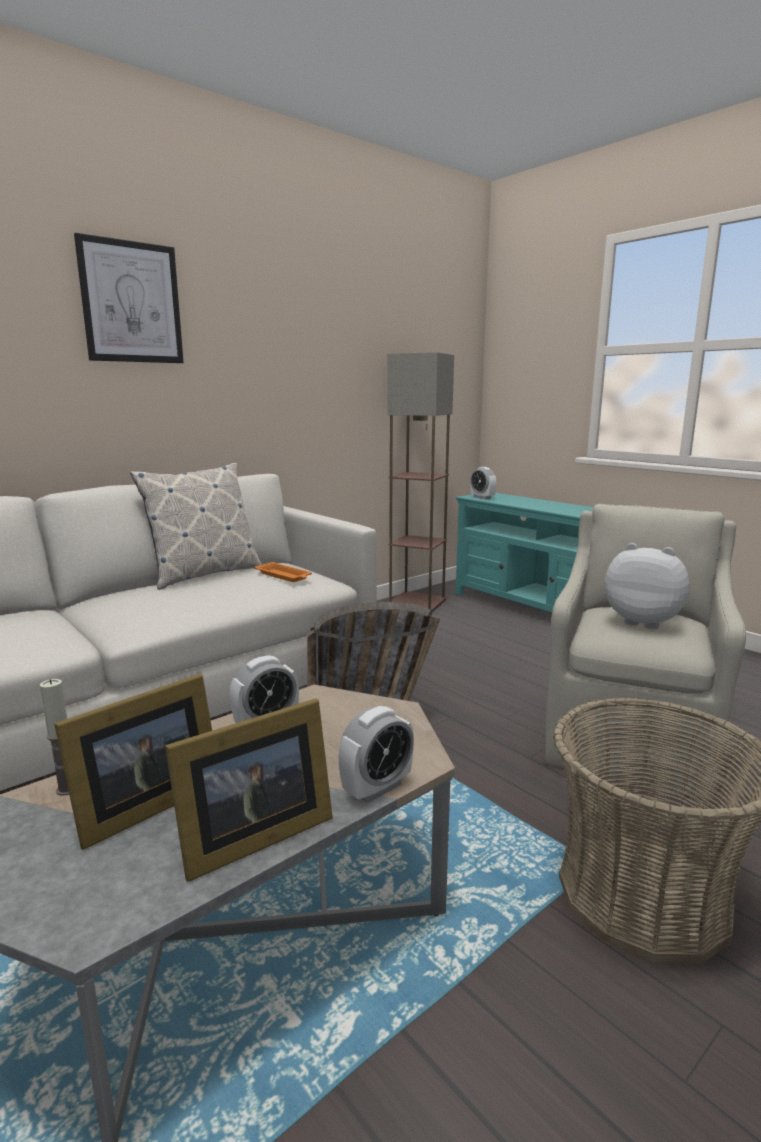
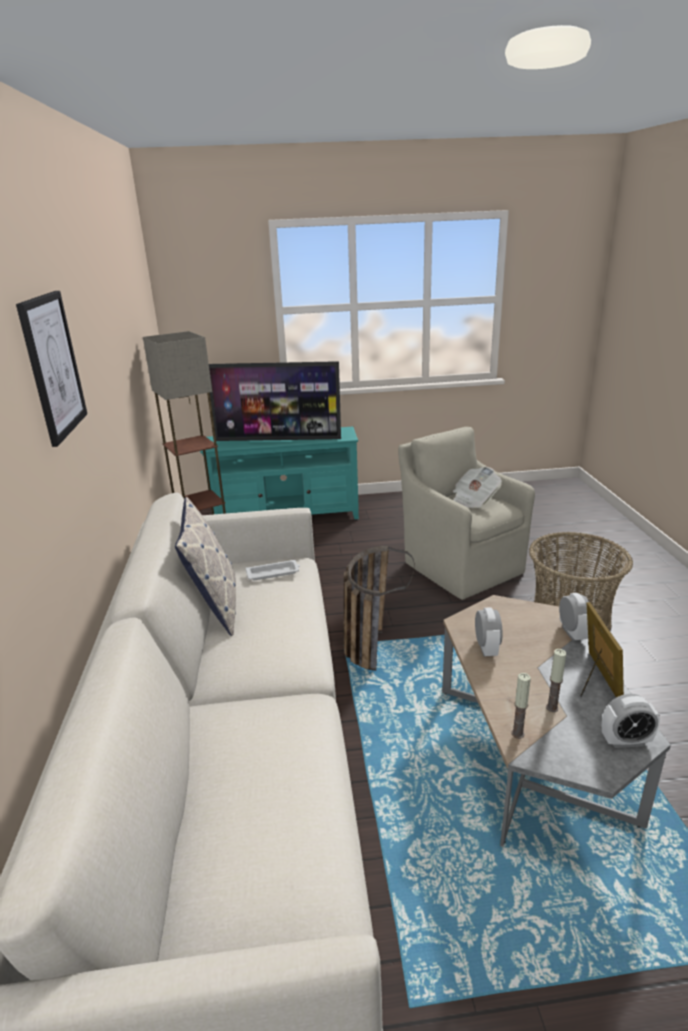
camera: 55 degrees left, 10 degrees up
(142, 807) = (552, 708): picture frame -> candle
(284, 576) = (274, 573): orange tray -> white tray
(482, 497) = (221, 445): alarm clock -> alarm clock (625, 741)
(541, 505) = (278, 439): none -> television
(643, 621) = (473, 500): plush toy -> newspaper

